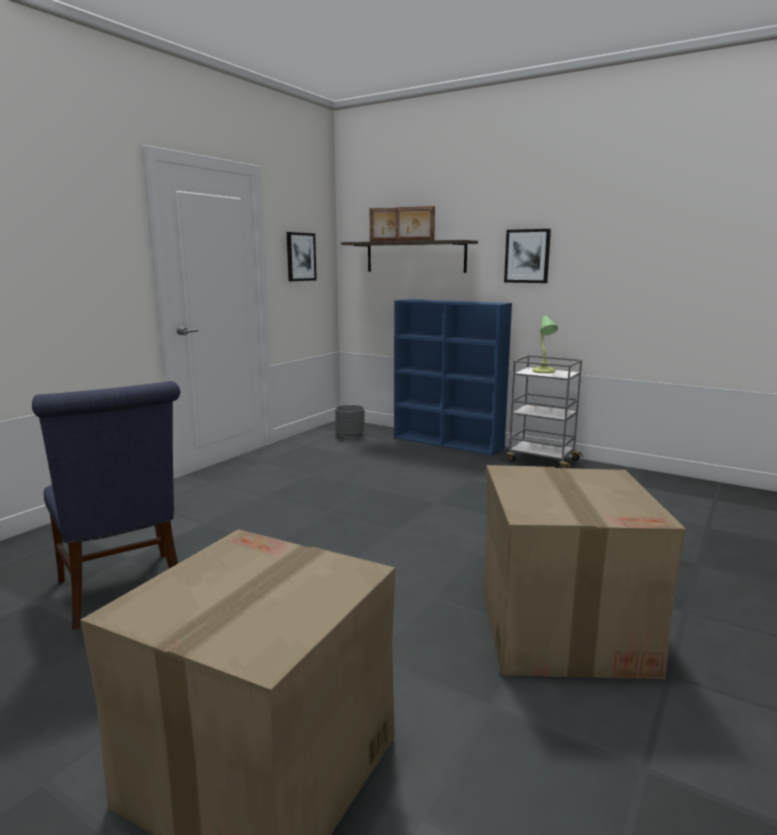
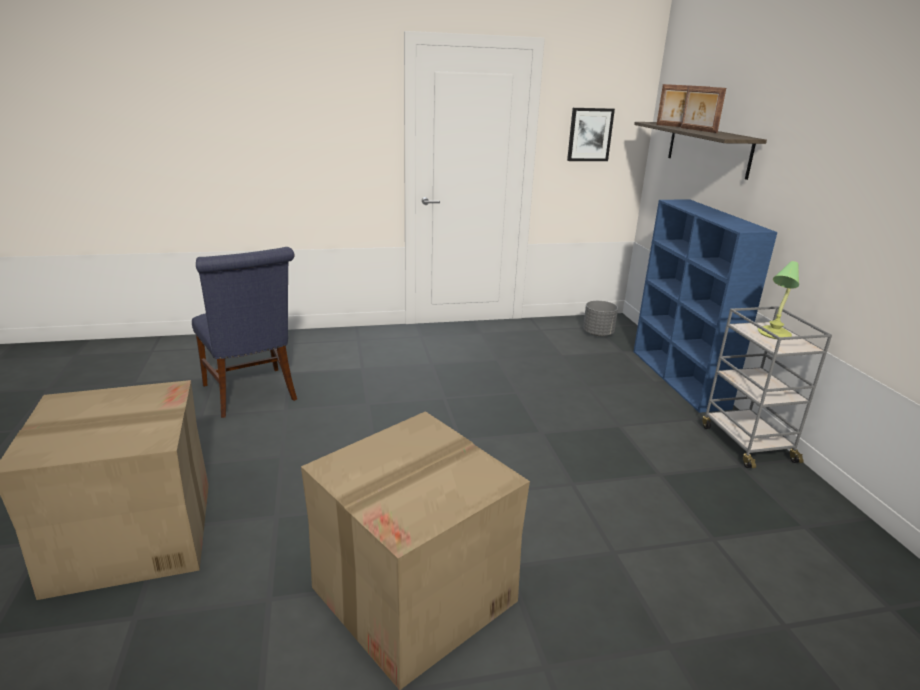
camera: 45 degrees right, 10 degrees up
(124, 592) = (252, 394): blue chair -> blue chair turned 45 degrees counterclockwise
(527, 256) = (811, 172): picture -> none

